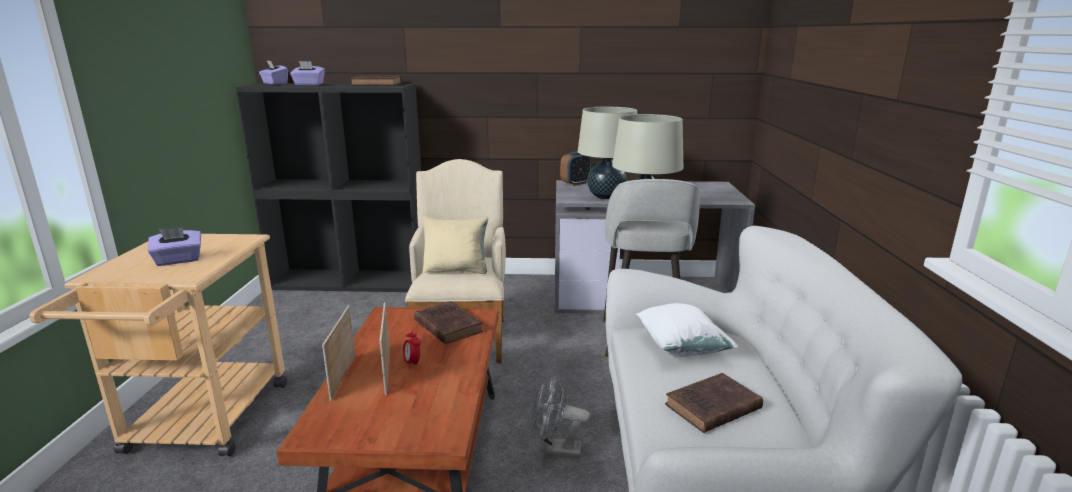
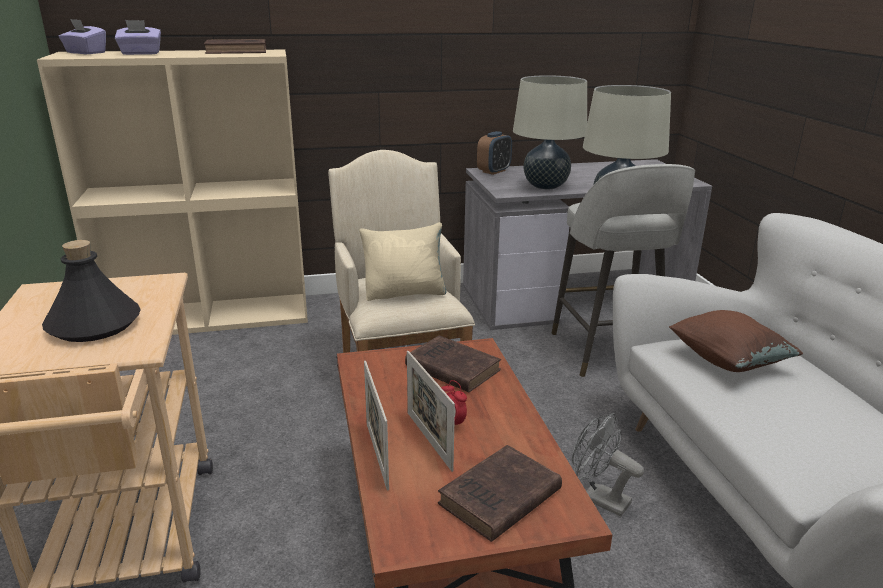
camera: 15 degrees left, 5 degrees up
(178, 260) = (94, 325): purple tissue box -> black bottle
(352, 281) = (211, 316): black bookcase -> beige bookcase
(555, 450) = (598, 498): grey fan -> grey fan turned 45 degrees clockwise
(681, 348) = (728, 361): white pillow -> brown pillow
(711, 408) = (814, 427): brown book -> brown book (497, 499)

